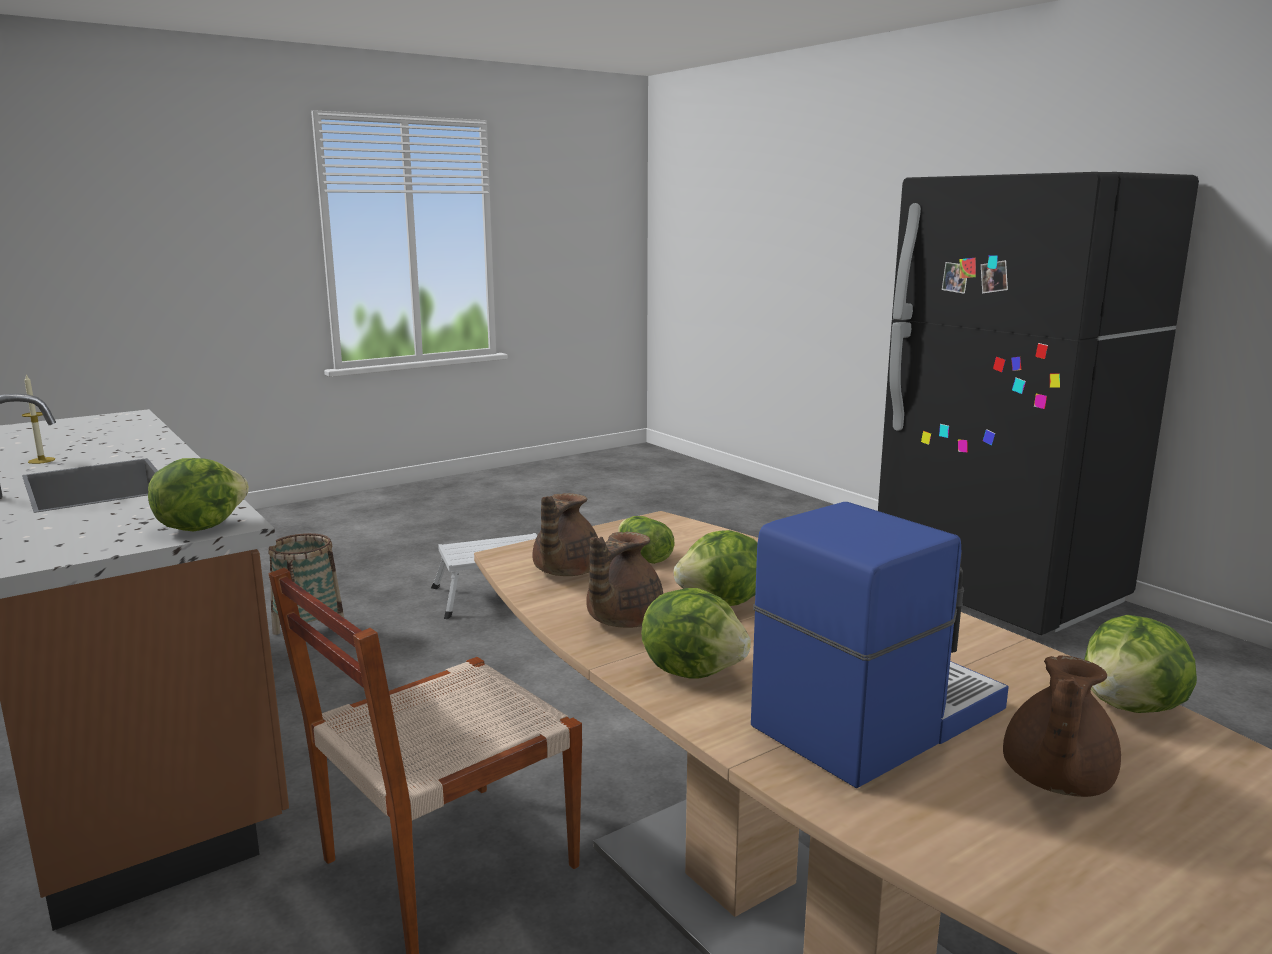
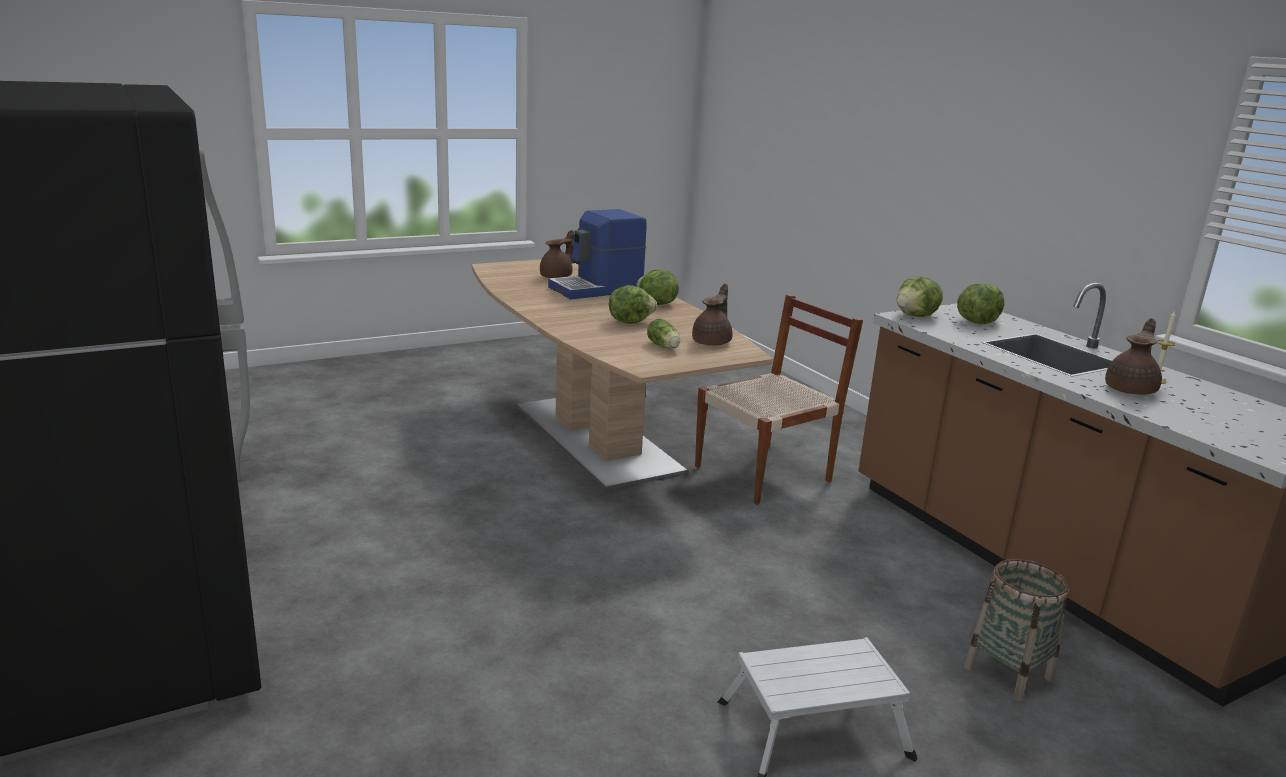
camera: 175 degrees left, 5 degrees up
(621, 620) = (683, 320): brown teapot -> brown teapot (1131, 390)
(1132, 707) = (502, 284): lettuce -> lettuce (977, 322)

